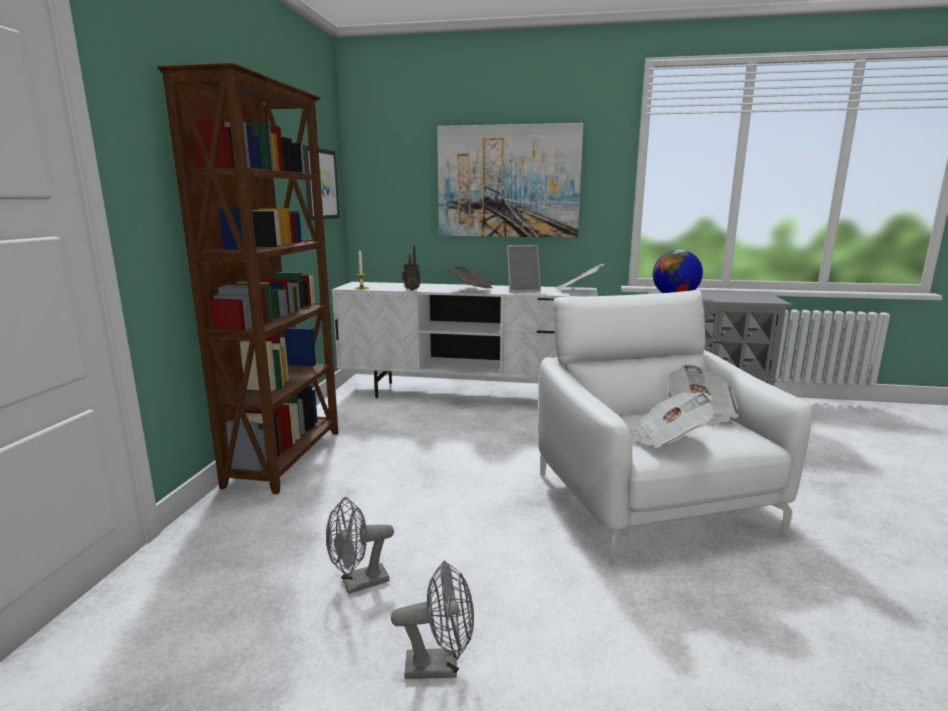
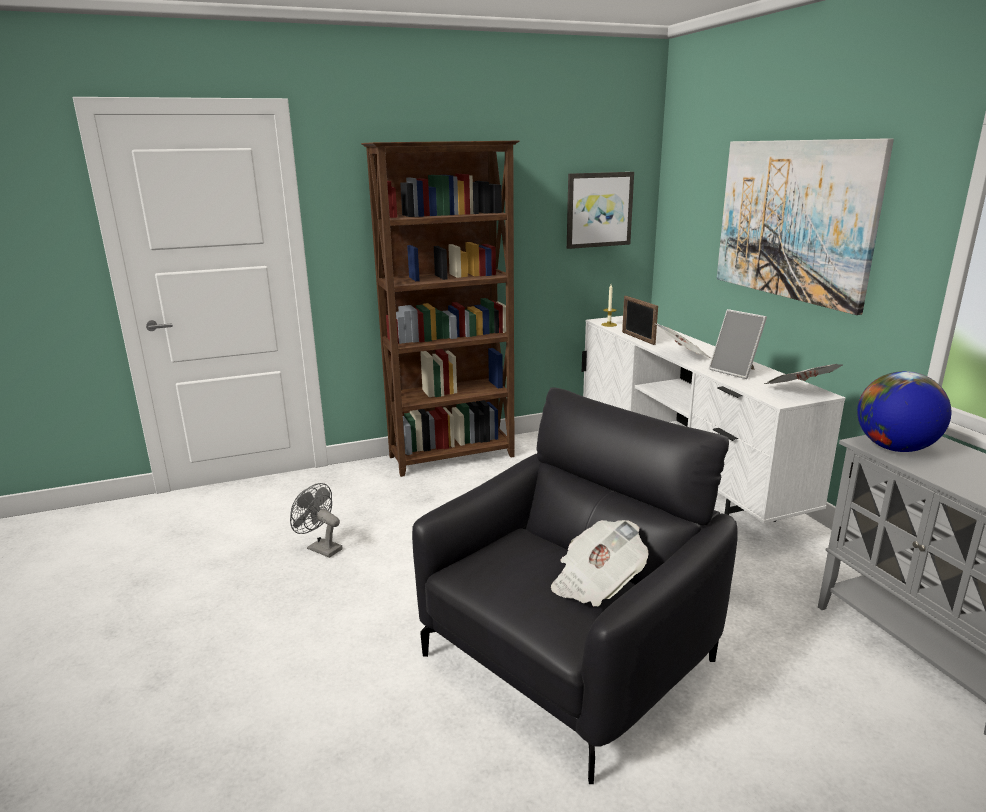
camera: 60 degrees right, 5 degrees up
(411, 289) = (638, 338): radio -> picture frame
(440, 666) = (257, 608): grey fan -> none
(652, 502) = (567, 658): white armchair -> black armchair
(667, 438) = (498, 574): newspaper -> none

